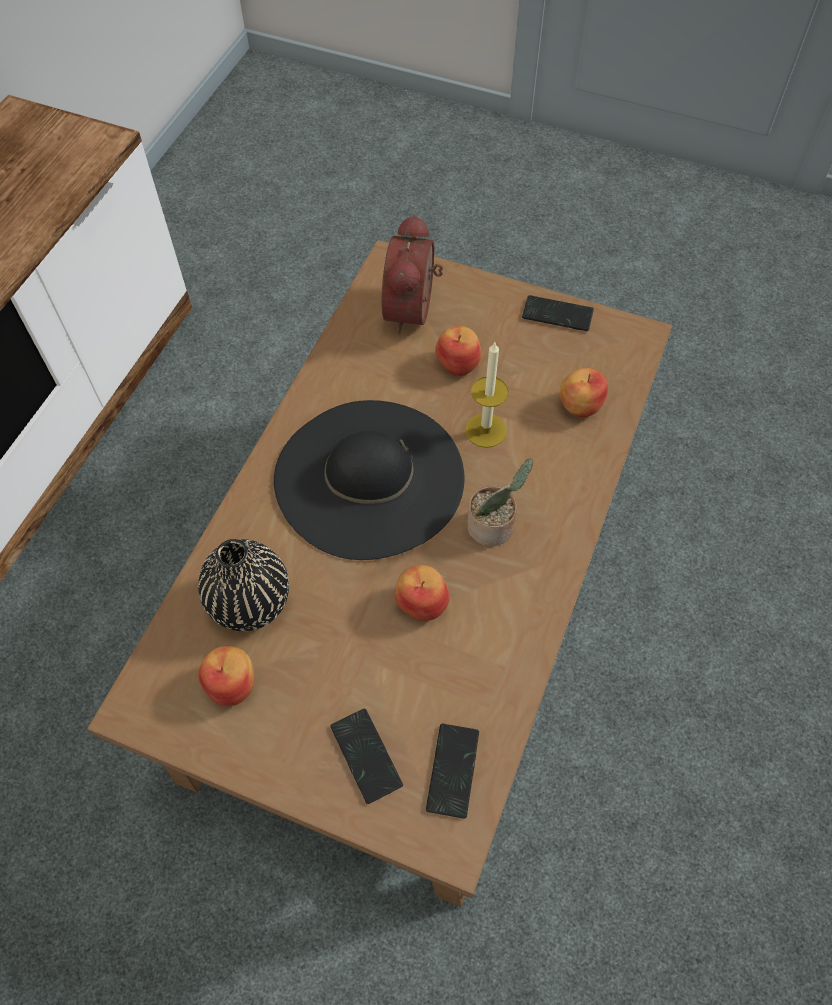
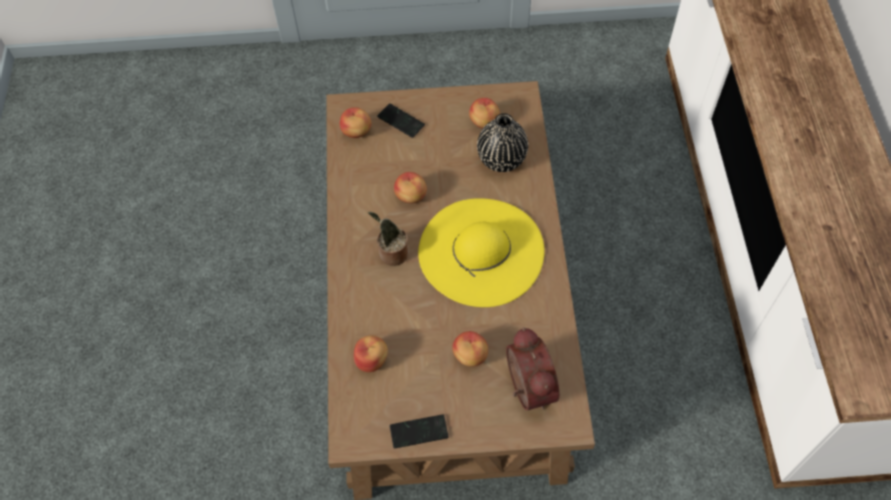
camera: 155 degrees right, 0 degrees up
(369, 477) = (481, 251): black hat -> yellow hat
(453, 770) = (356, 132): phone -> apple
(485, 430) = (426, 313): candle -> none

